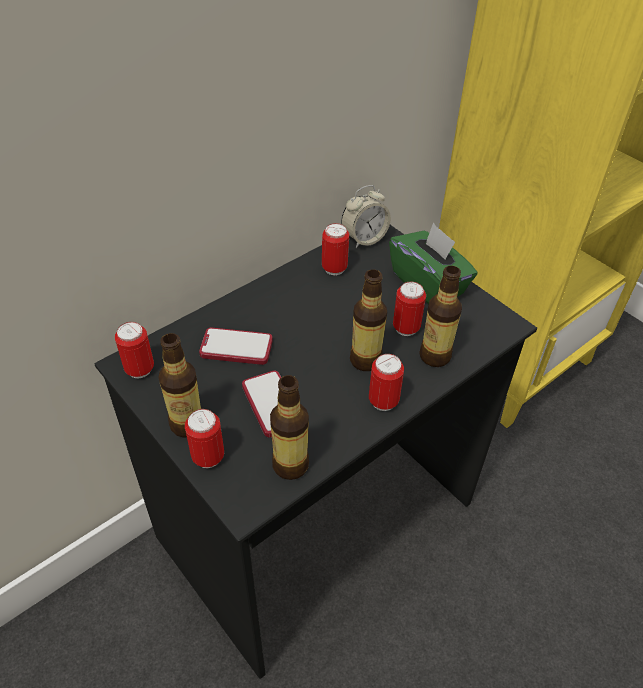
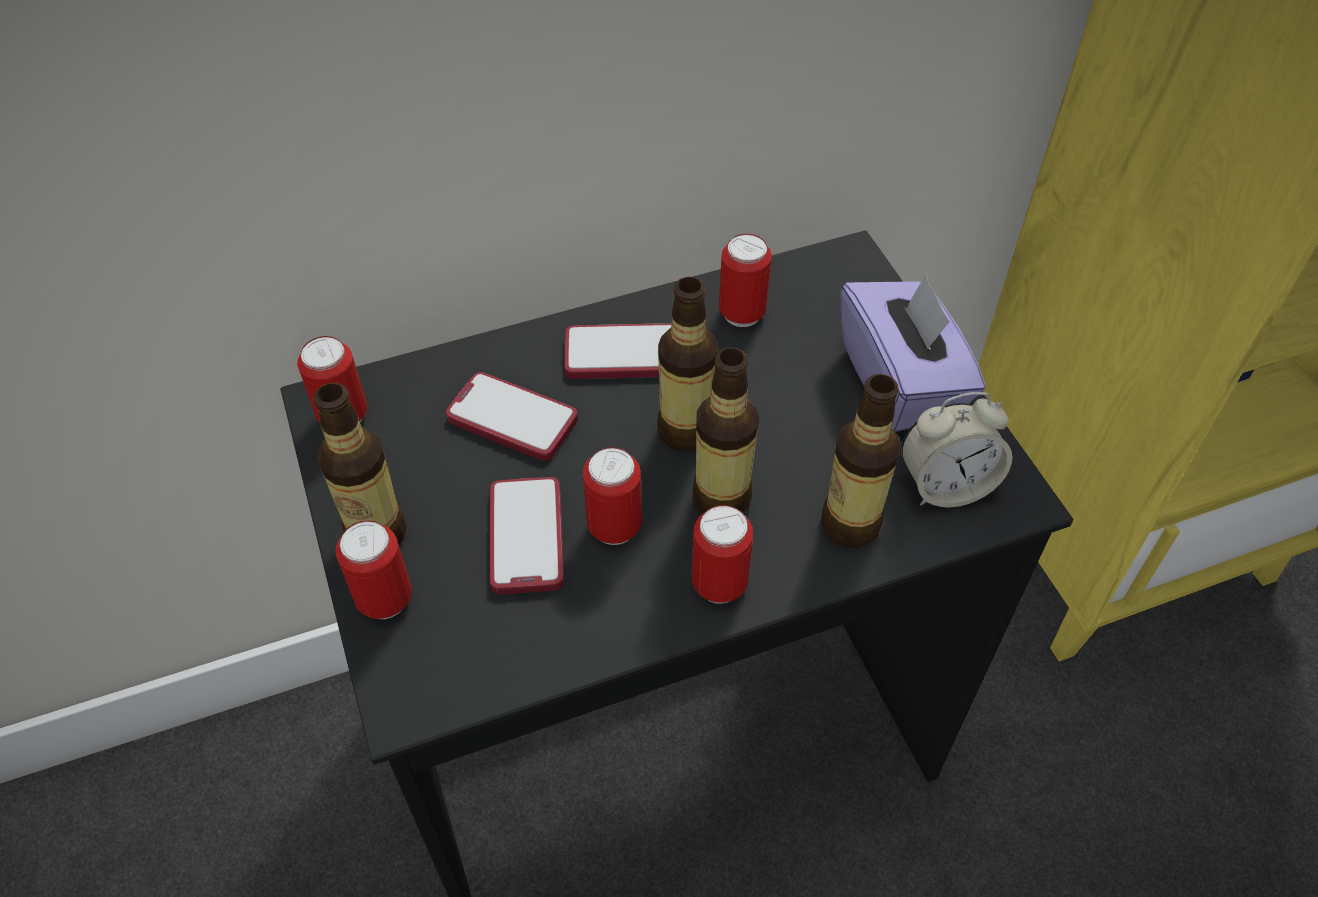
camera: 20 degrees right, 5 degrees up
(281, 302) = (622, 354): none -> phone
(290, 465) = (510, 654): bottle -> bottle (685, 431)
(364, 239) = (820, 269): alarm clock -> alarm clock (945, 485)
(406, 328) = (821, 458): can -> can (614, 527)
(428, 283) = (901, 383): green tissue box -> purple tissue box

